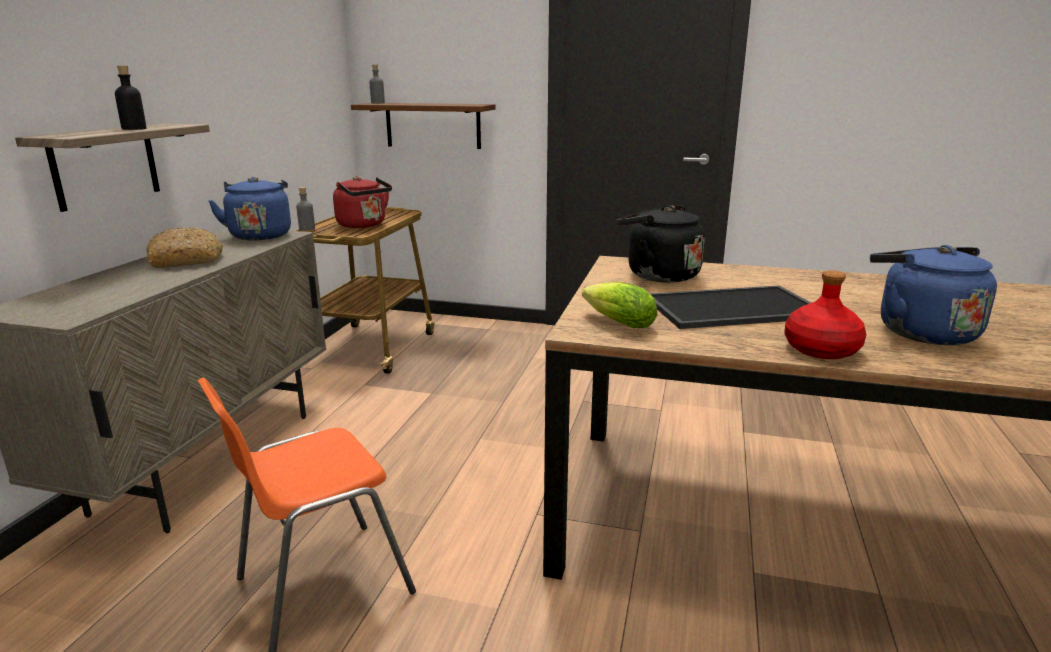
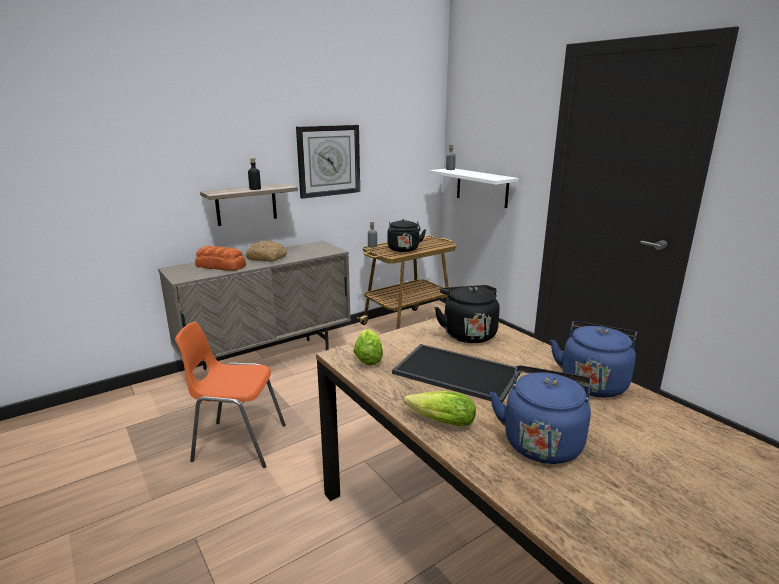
camera: 40 degrees right, 0 degrees up
(117, 286) = (221, 266): none -> bread
(220, 84) = (328, 161): none -> wall clock
(260, 235) = (322, 248): blue kettle -> blue kettle (593, 382)
(364, 225) = (404, 250): red kettle -> black kettle
(433, 125) = (482, 187): brown shelf -> white shelf
(822, 349) = (438, 421): red bottle -> lettuce

